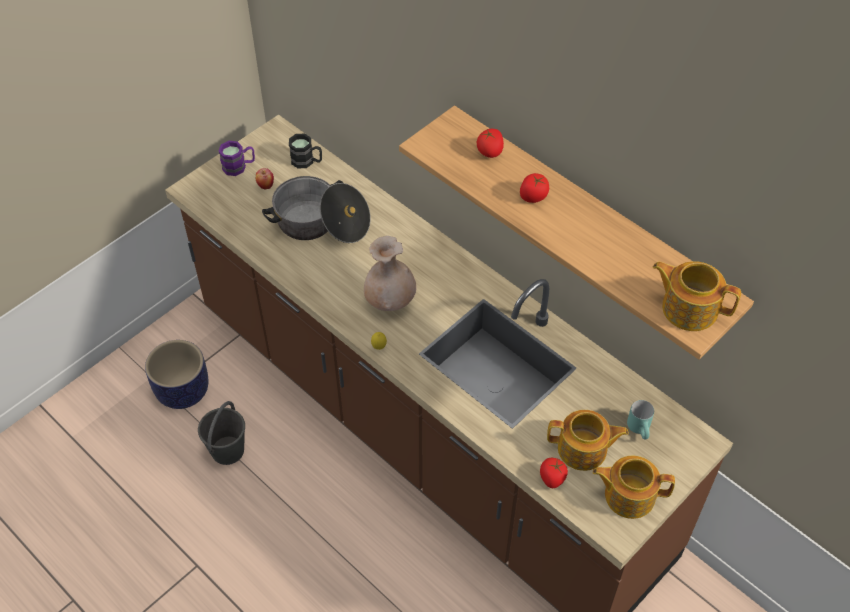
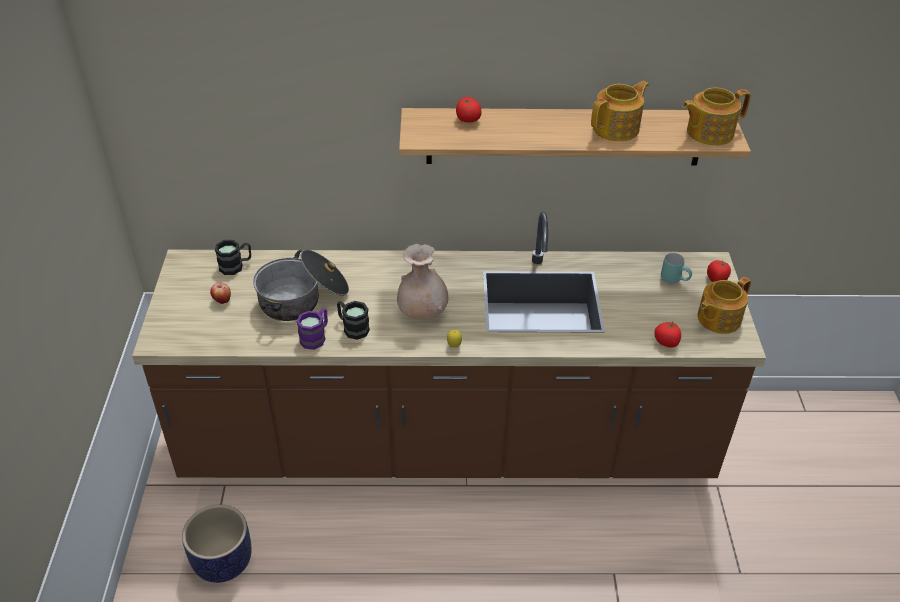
camera: 45 degrees left, 10 degrees down
(227, 451) = (314, 575): grey bucket -> none
(239, 166) = (181, 301): purple mug -> purple mug (316, 337)
(326, 275) = (352, 327): none -> black mug
(533, 196) = (533, 128): tomato -> tomato (716, 279)
(583, 450) = (661, 313): teapot -> teapot (617, 128)

